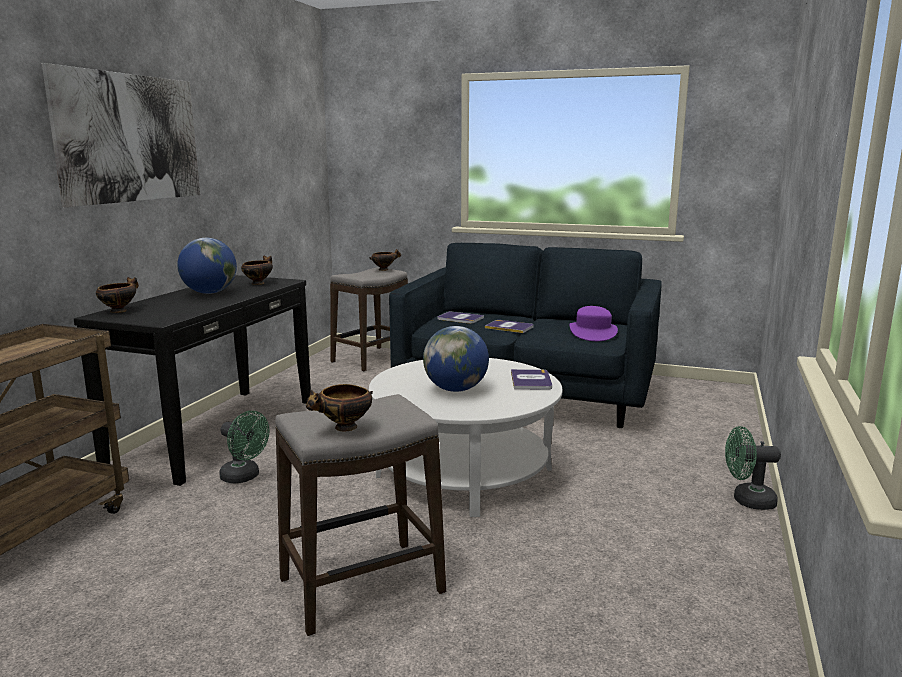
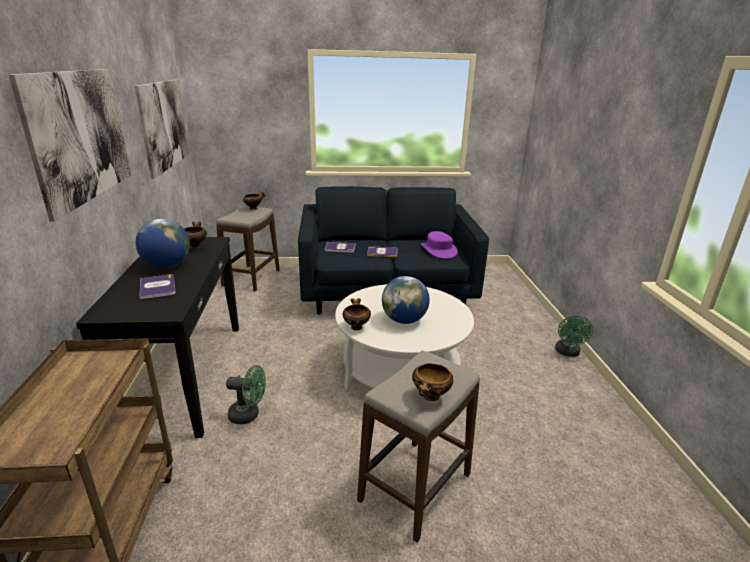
camera: 25 degrees left, 10 degrees up
(119, 311) = (111, 304): bowl -> bowl (356, 327)
(276, 157) = (164, 125): none -> picture
(531, 380) = (441, 302): book -> book (157, 287)
(747, 501) = (568, 353): green fan -> green fan turned 60 degrees counterclockwise

